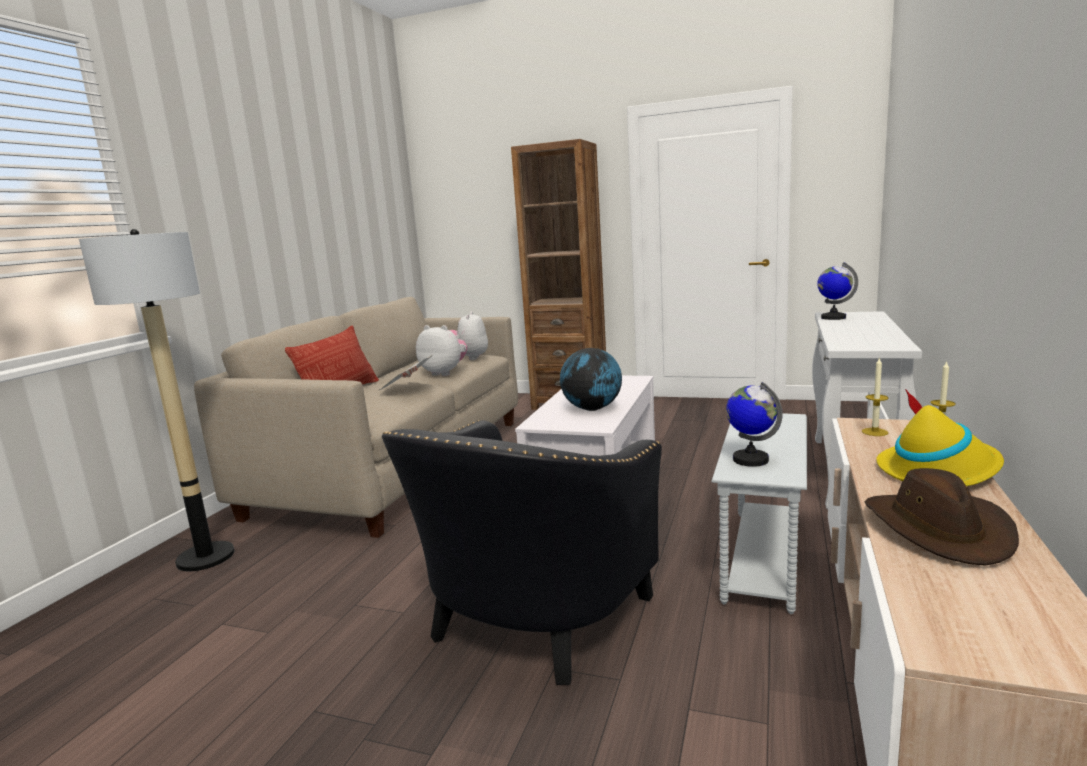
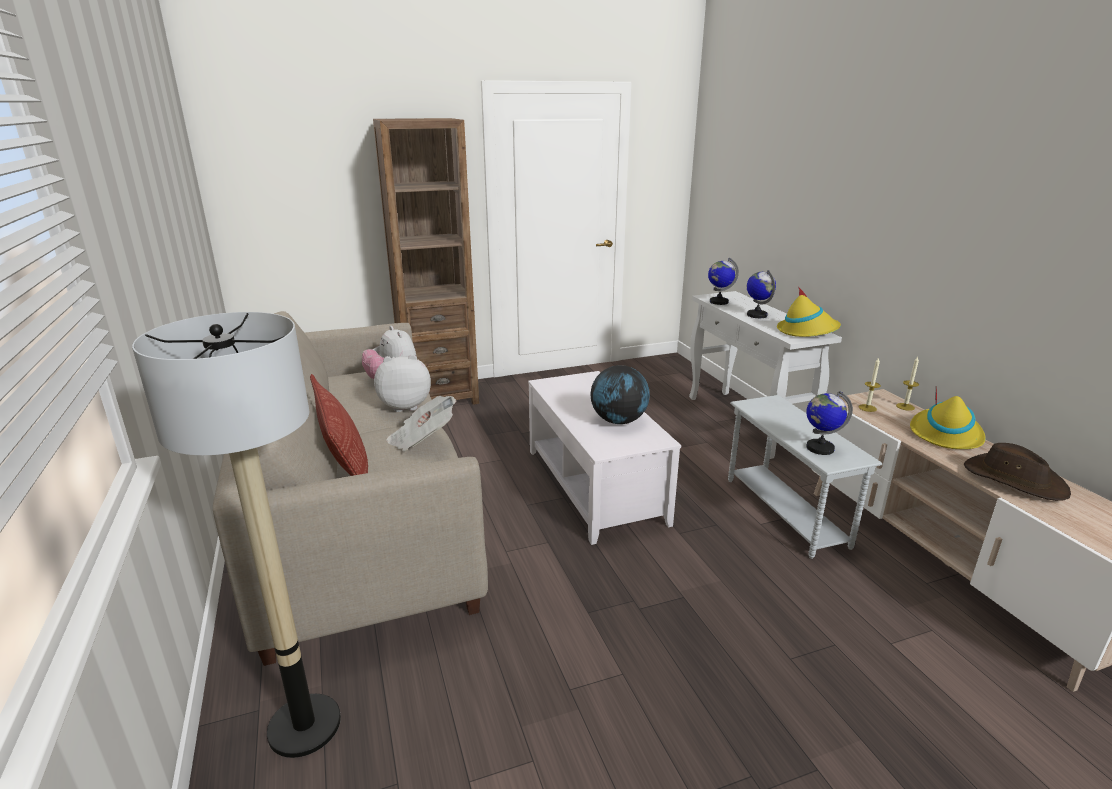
camera: 40 degrees left, 10 degrees up
(530, 622) = (726, 632): black armchair -> none
(853, 328) = (757, 315): none -> globe
(883, 343) = (807, 331): none -> yellow hat

